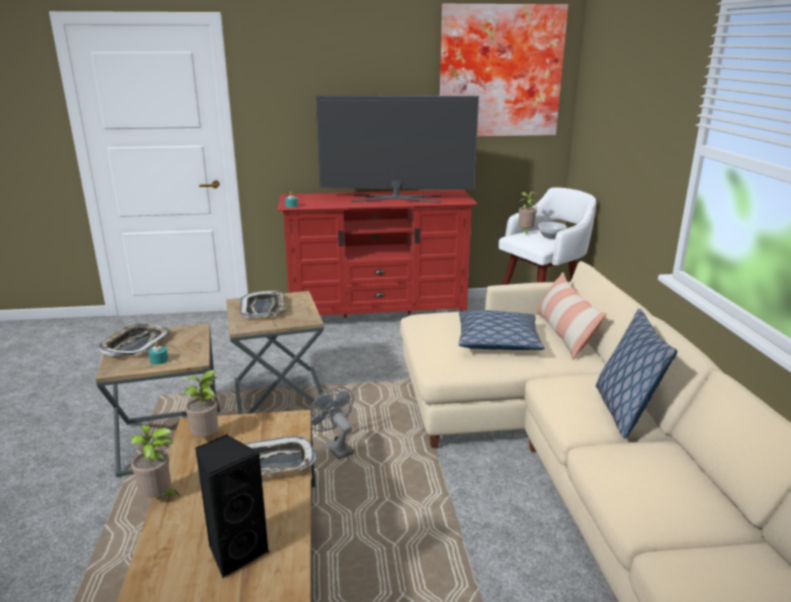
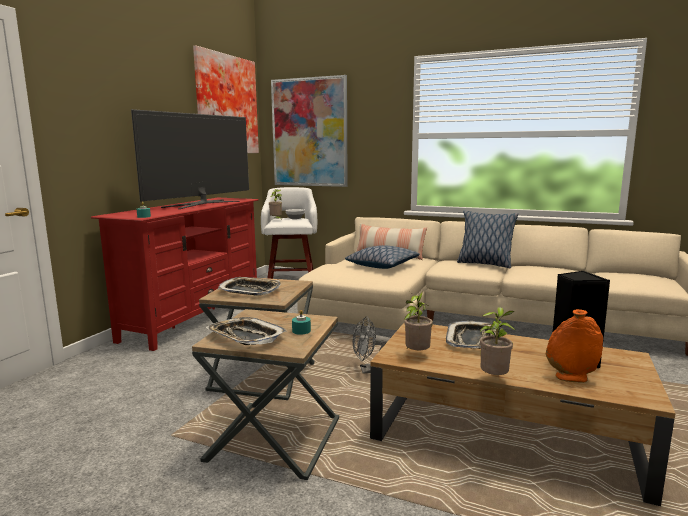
camera: 60 degrees left, 10 degrees down
(180, 554) = (571, 378): none -> orange vase
(607, 115) = (309, 132): none -> picture

